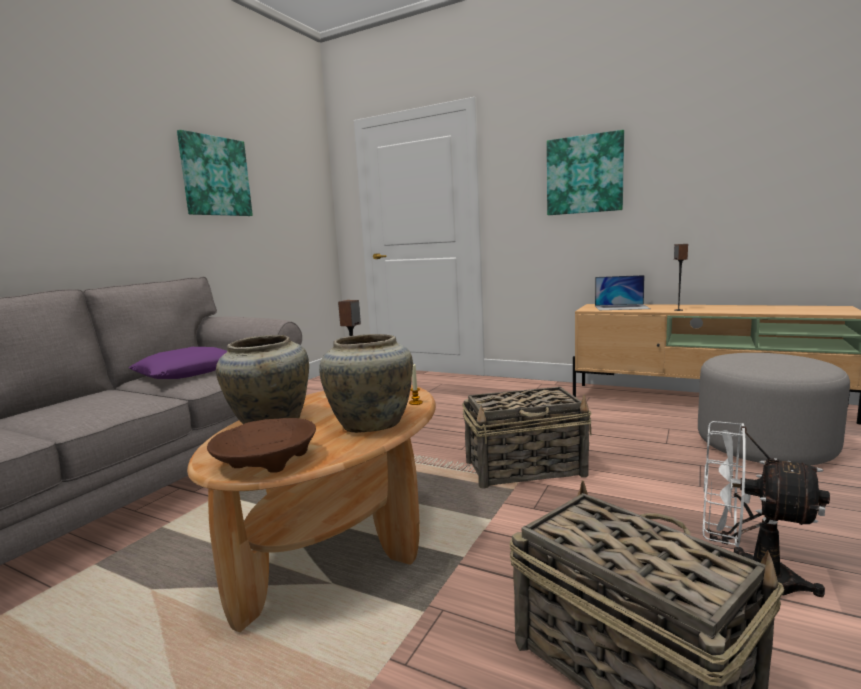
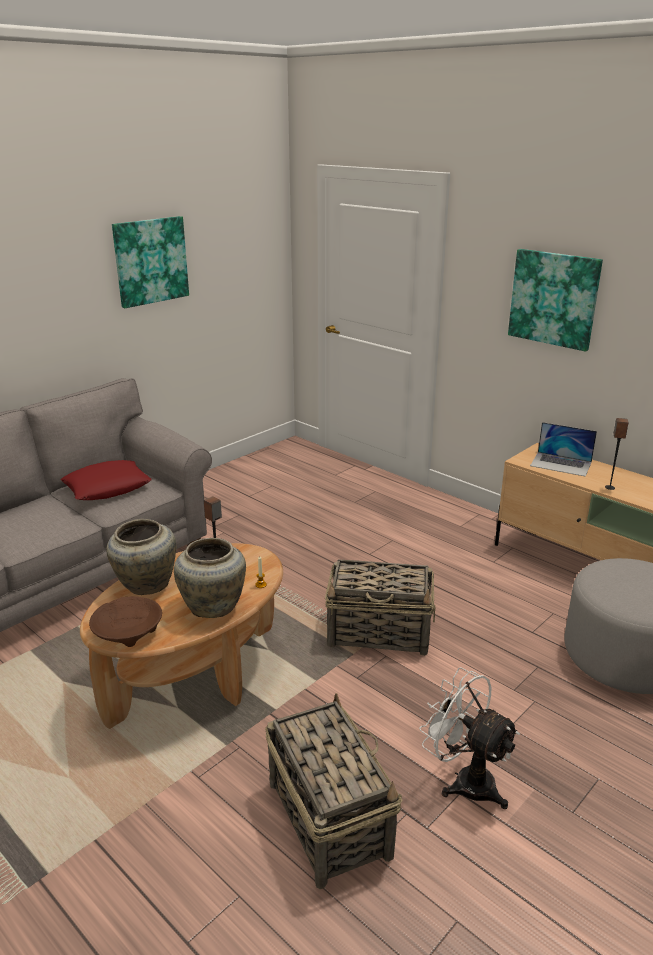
camera: 15 degrees right, 15 degrees up
(187, 372) = (107, 487): purple pillow -> red pillow

